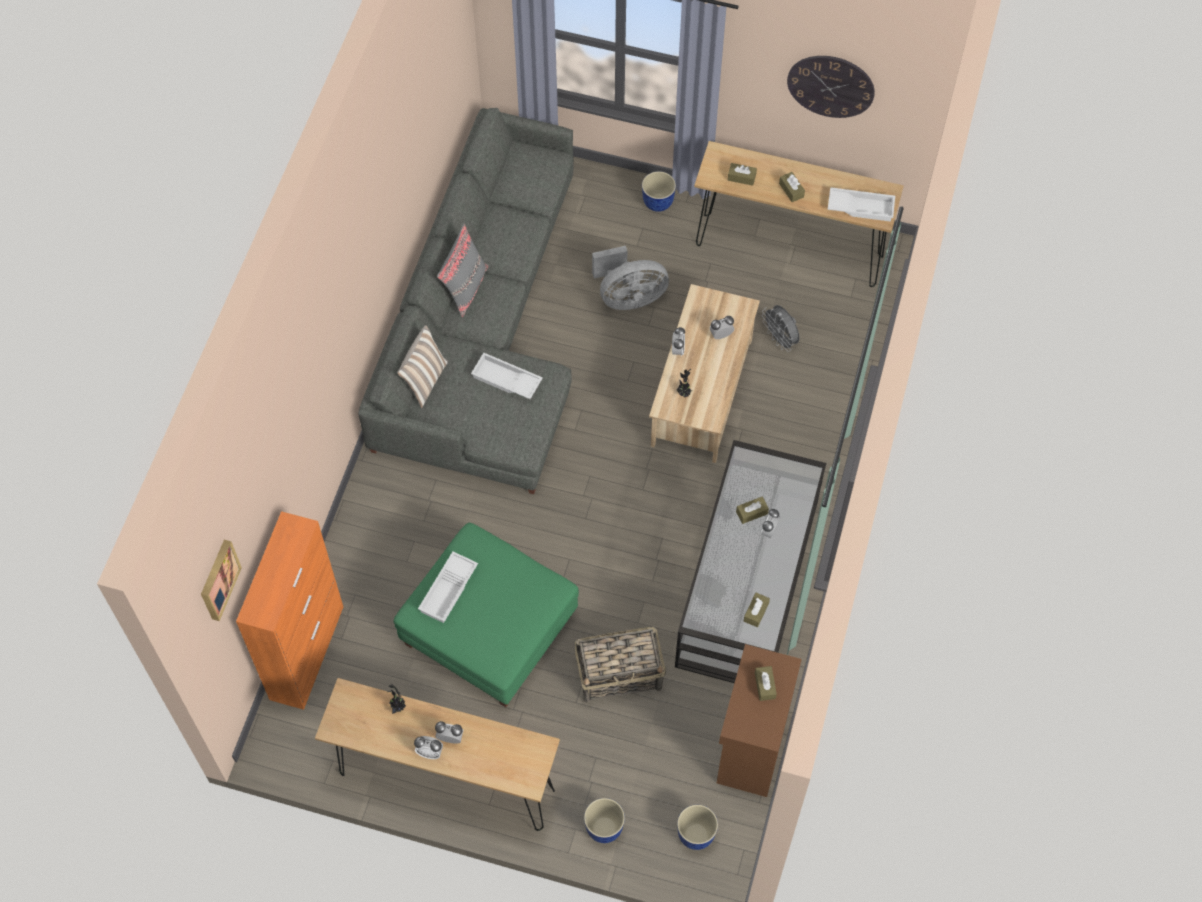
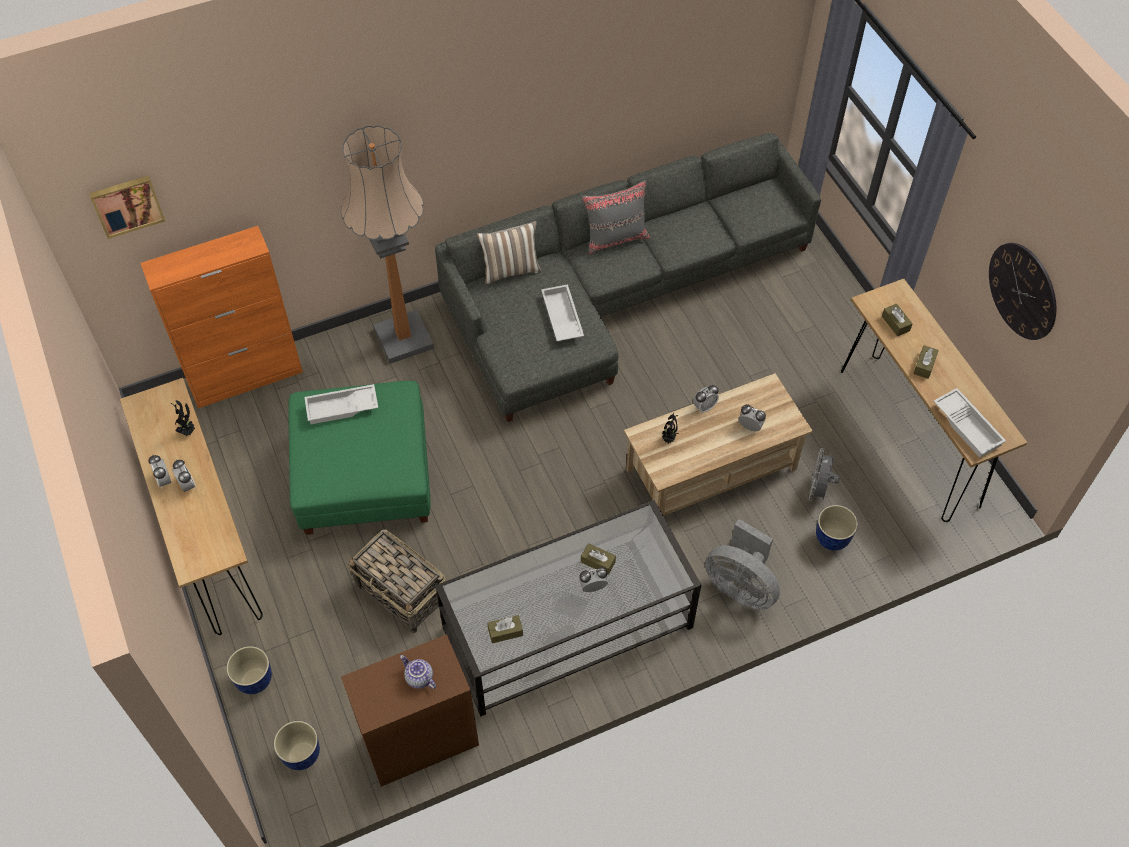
camera: 50 degrees right, 5 degrees down
(382, 510) = (404, 338): none -> floor lamp
(628, 297) = (743, 360): grey fan -> grey fan (740, 586)
(658, 202) = (849, 319): planter -> planter (832, 539)
(765, 685) = (418, 678): brown tissue box -> teapot

